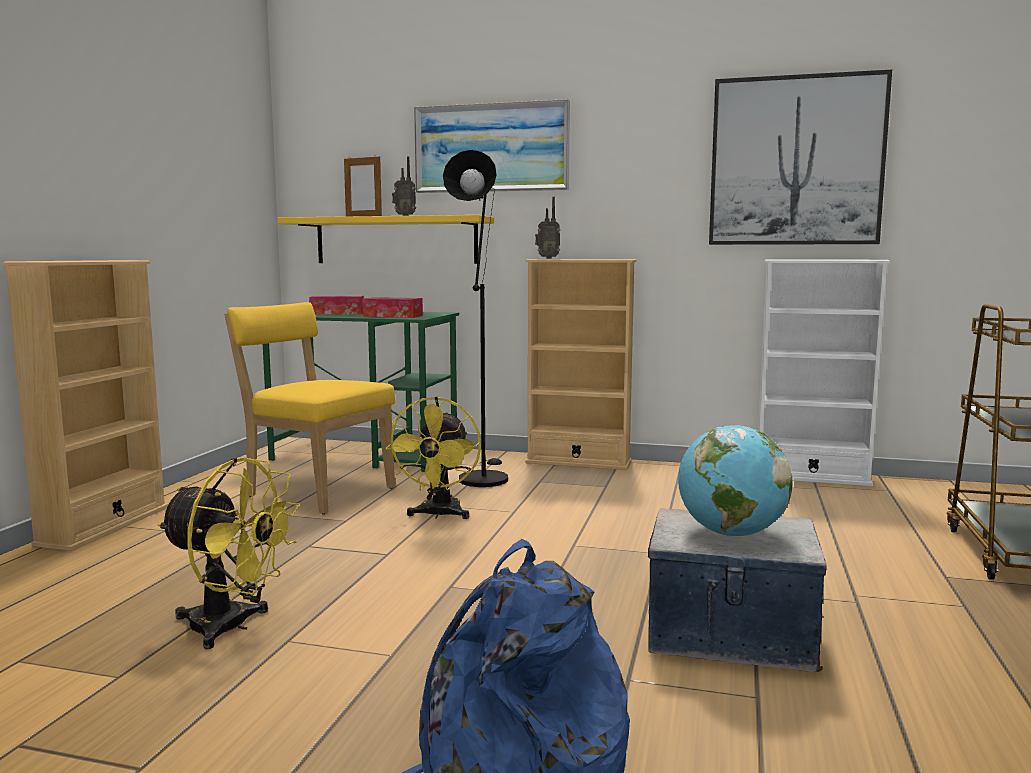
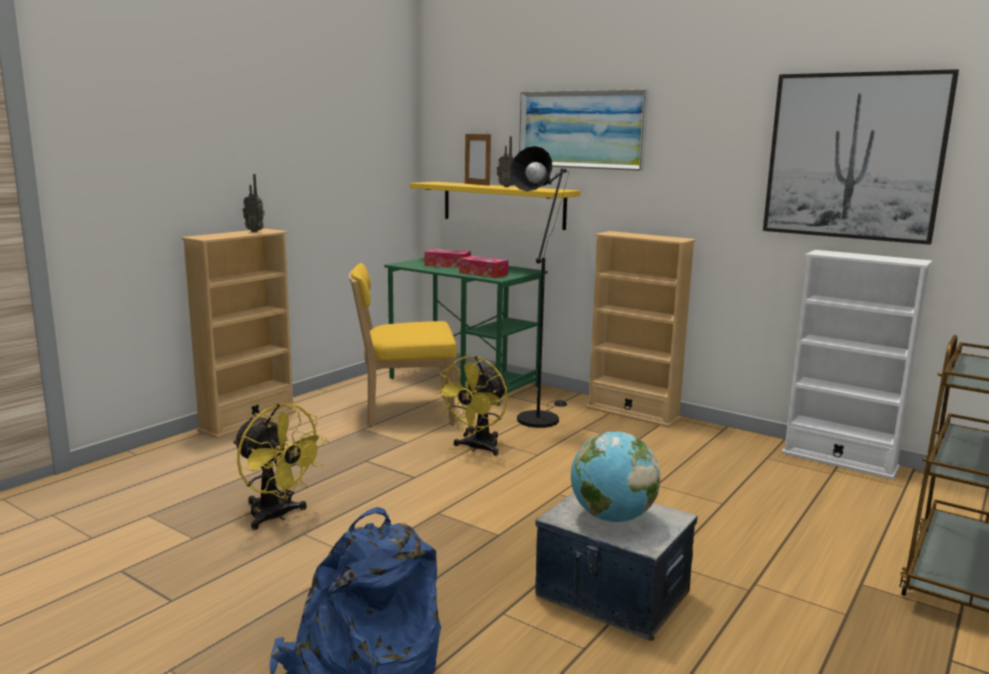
camera: 20 degrees right, 5 degrees up
(316, 491) = (404, 412): yellow chair -> yellow chair turned 60 degrees counterclockwise
(547, 258) = (616, 233): radio -> radio (255, 231)

